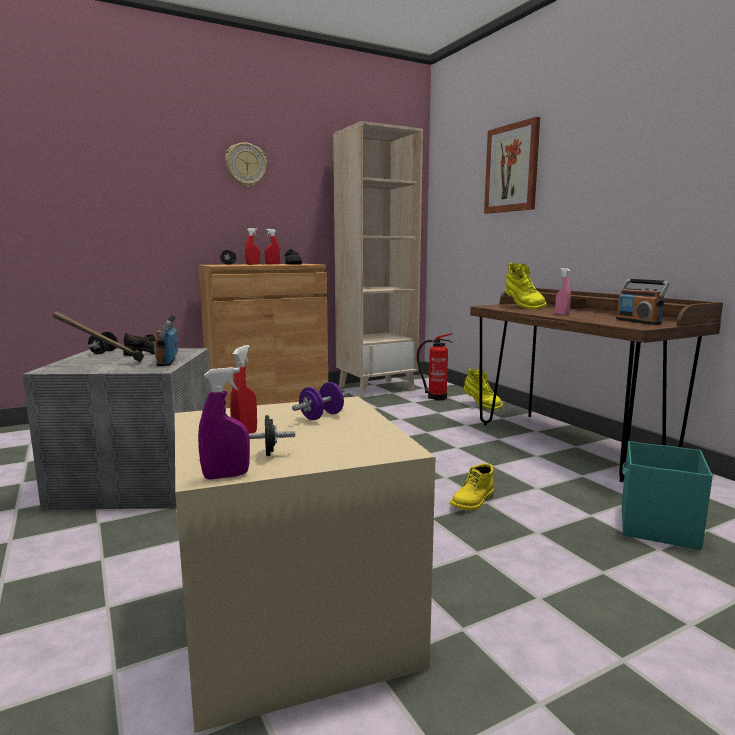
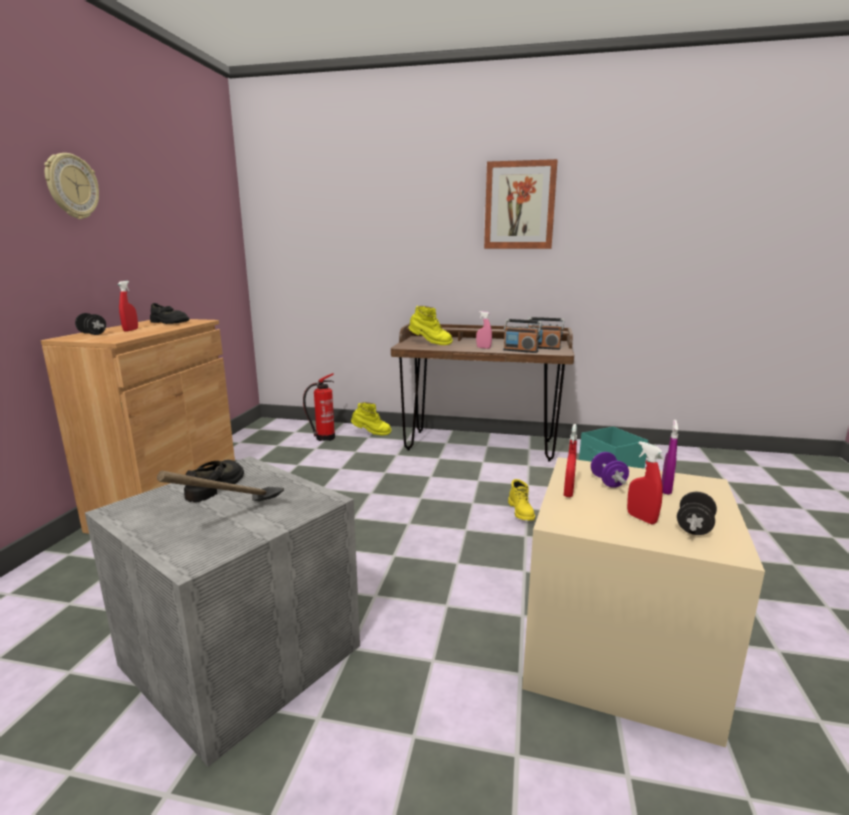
camera: 50 degrees left, 5 degrees up
(104, 352) = (143, 510): black dumbbell -> none
(167, 361) = (285, 487): radio -> radio (520, 351)
(226, 476) = (738, 546): purple spray bottle -> purple spray bottle (666, 489)
(272, 264) = (146, 326): red spray bottle -> red spray bottle (568, 493)
(376, 388) = (251, 445): beige bookcase -> none
(512, 168) = (367, 213): picture -> picture (519, 205)

